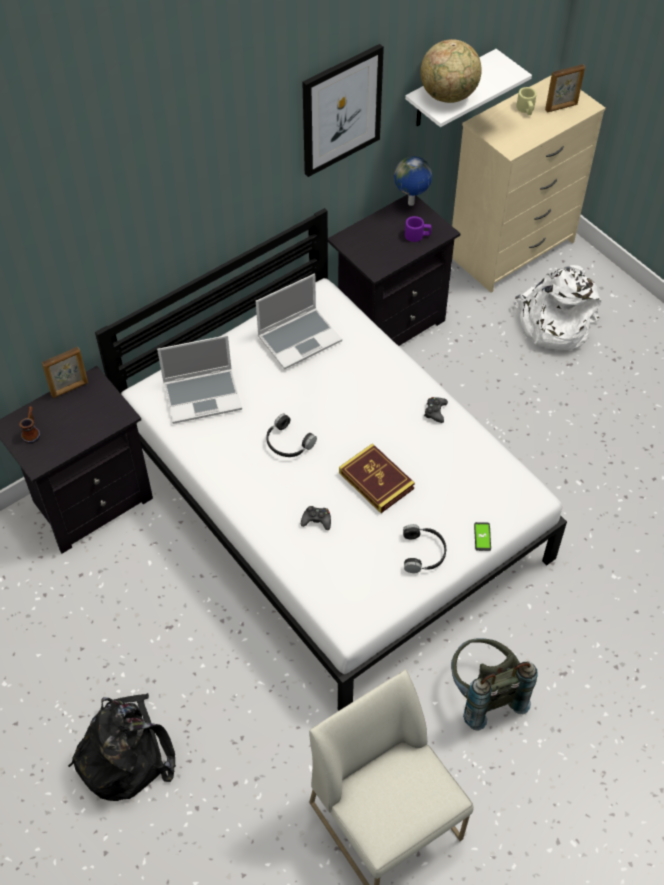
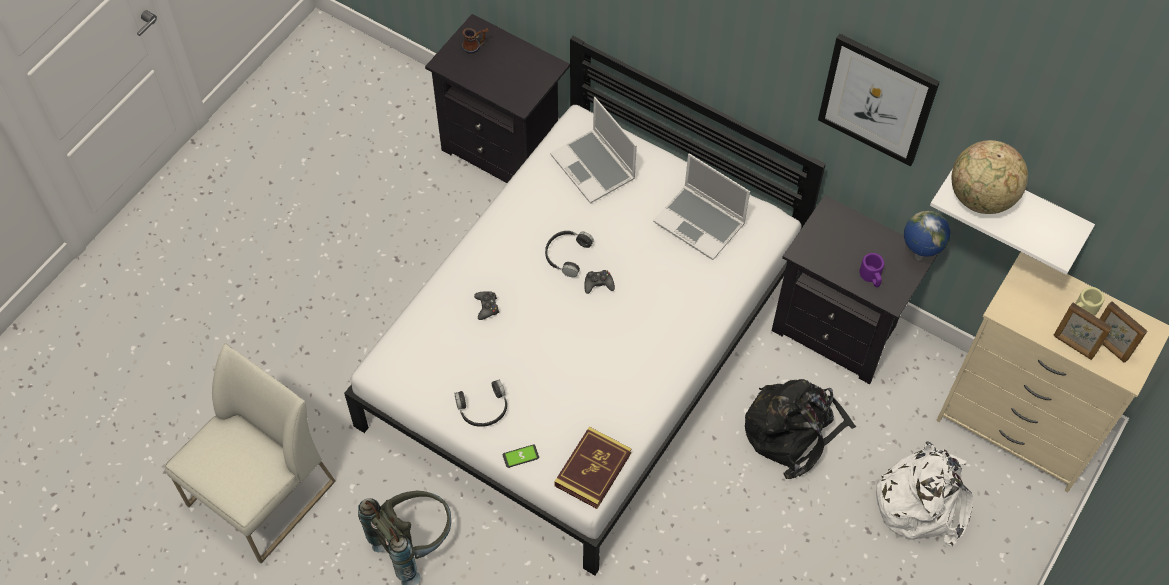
camera: 70 degrees right, 5 degrees up
(70, 389) = (534, 54): picture frame -> picture frame (1073, 346)
(124, 753) = (267, 270): black backpack -> black backpack (793, 431)
(376, 480) = (552, 343): book -> book (593, 469)
(435, 411) = (660, 373): black game controller -> black game controller (598, 284)

